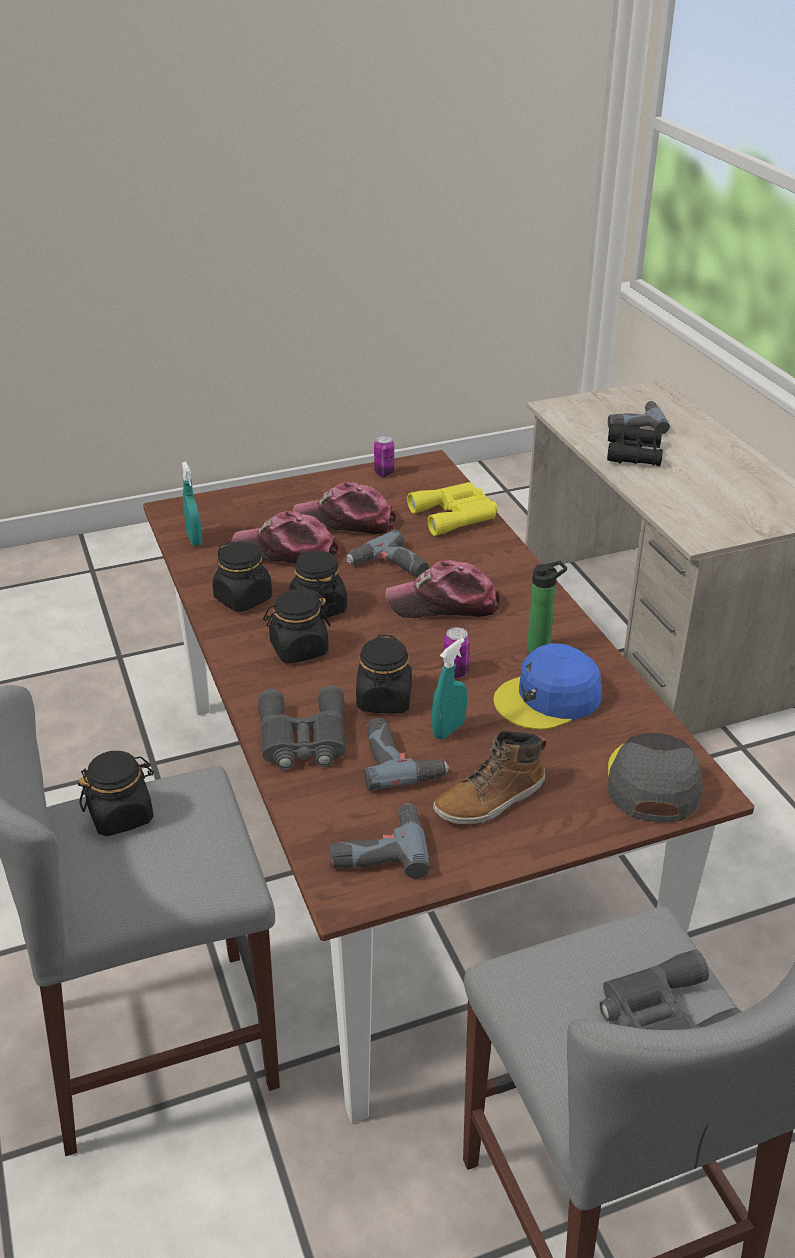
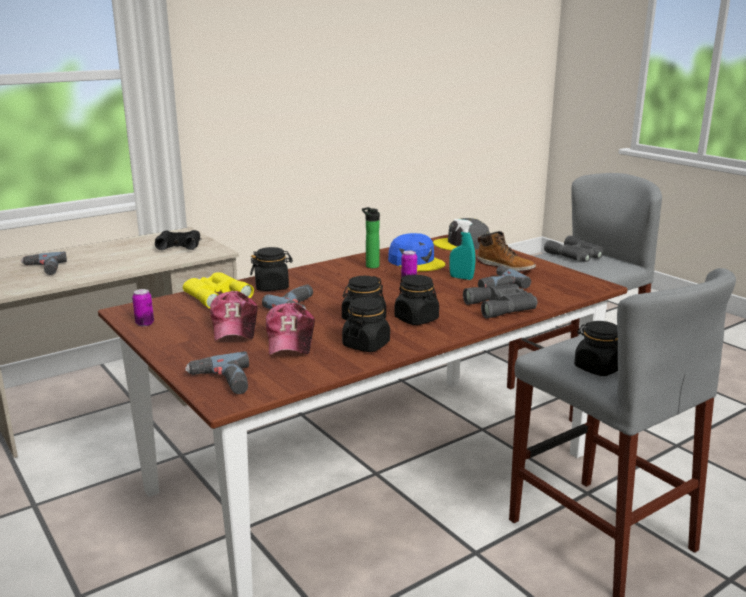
camera: 105 degrees left, 15 degrees down
(194, 539) = (282, 379): turquoise spray bottle -> none
(377, 848) = (564, 283): power drill -> power drill (221, 382)
(384, 699) = (449, 293): black jar -> black jar (272, 287)
(444, 604) = (338, 288): cap -> none
(634, 454) = (97, 267): black binoculars -> black binoculars (178, 246)

